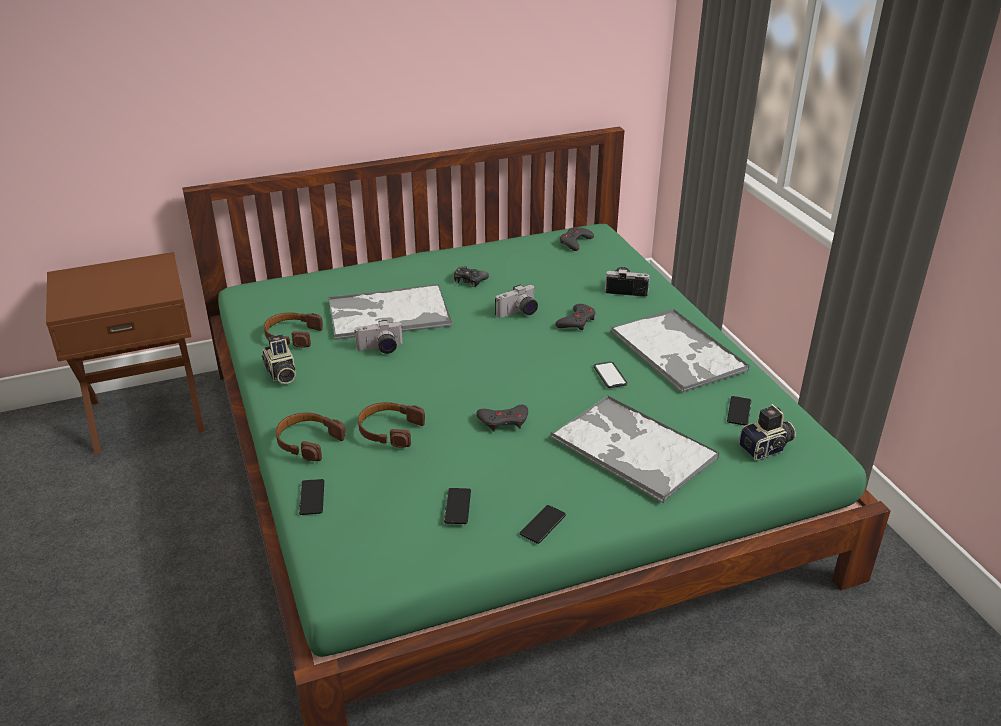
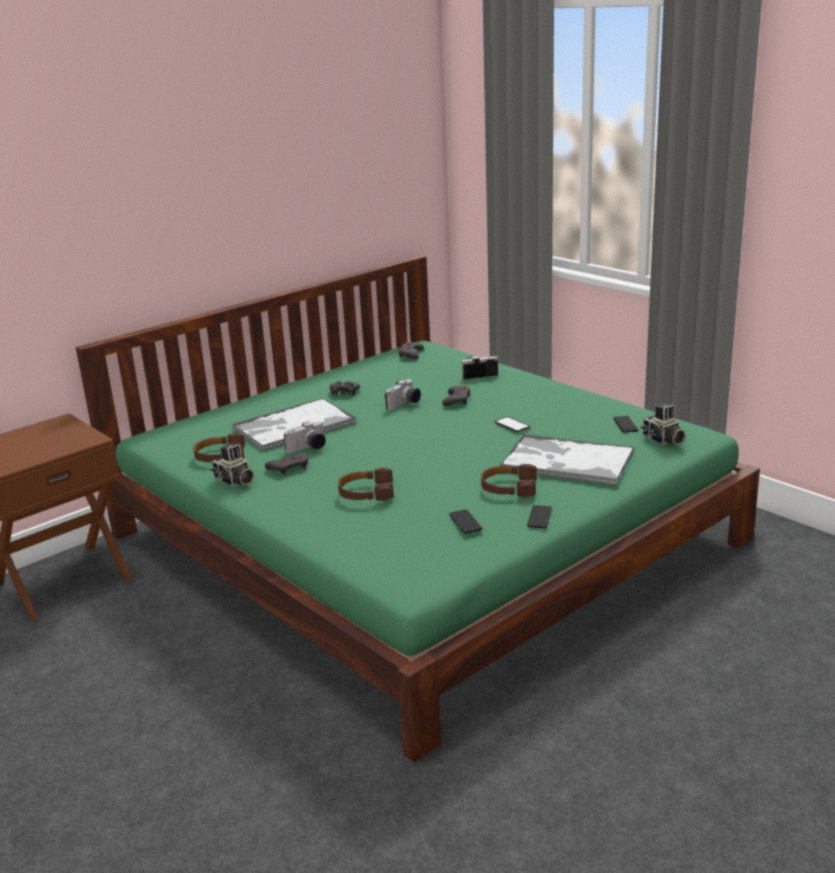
camera: 20 degrees left, 10 degrees down
(308, 441) = (302, 515): brown headphones -> brown headphones (508, 487)
(312, 497) = (338, 546): phone -> none
(504, 421) = (454, 467): grey game controller -> grey game controller (289, 467)
(678, 352) = (551, 401): tray -> none
(767, 448) = (663, 440): camera -> camera turned 105 degrees clockwise

